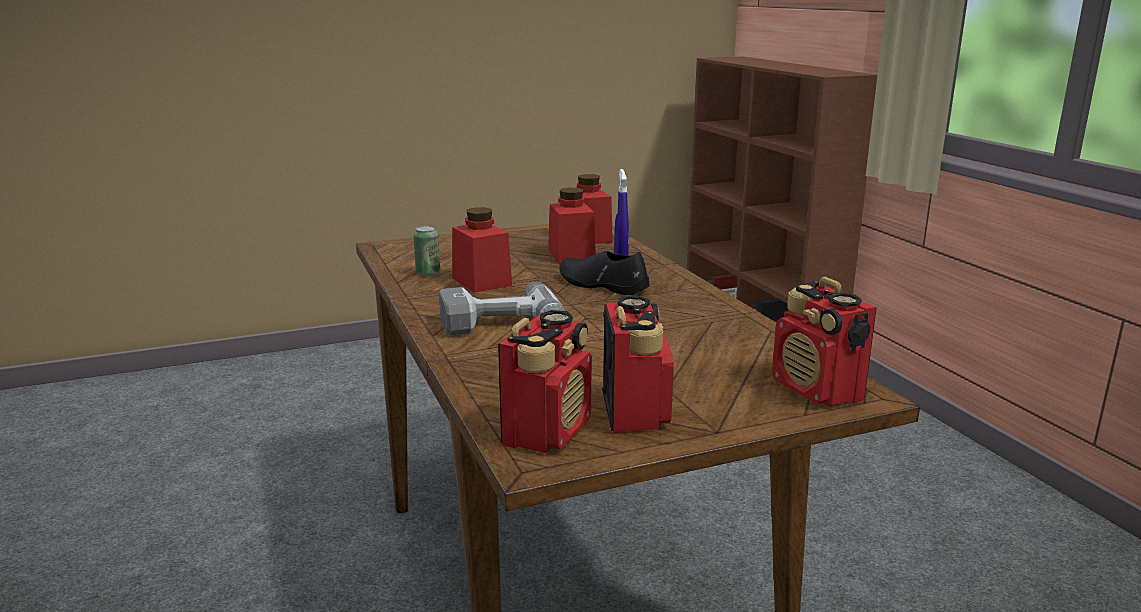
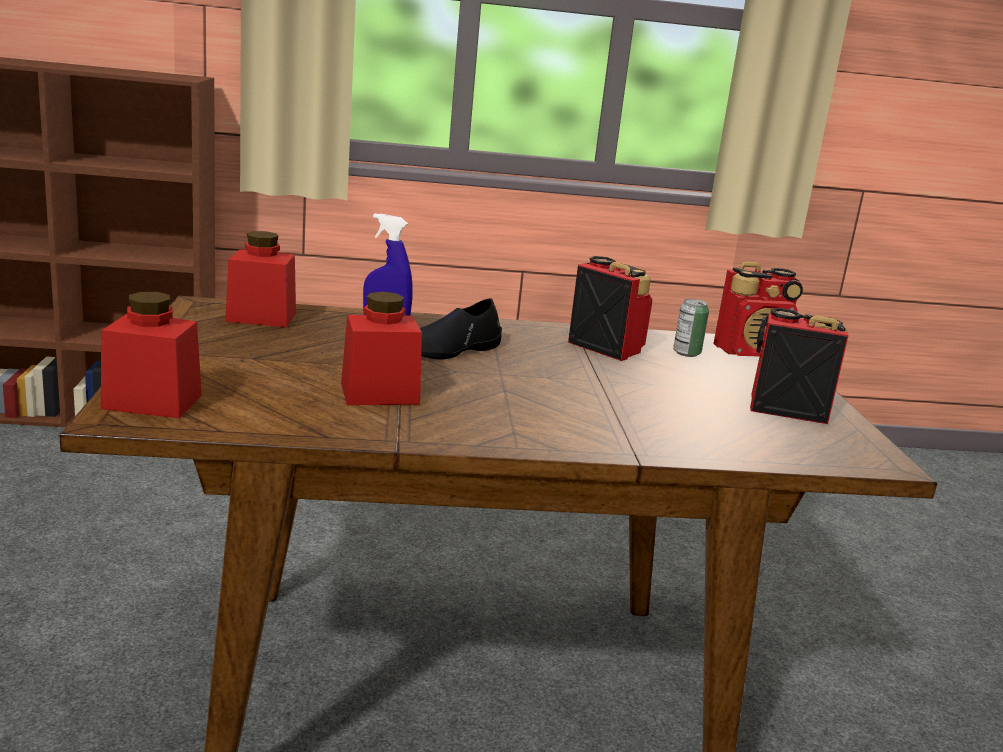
camera: 75 degrees left, 0 degrees up
(428, 273) = (307, 413): can -> can (686, 353)
(505, 329) = (561, 414): power drill -> none
(548, 431) = (823, 445): radio -> radio (605, 348)
(571, 255) = (325, 338): red jar -> red jar (152, 402)

